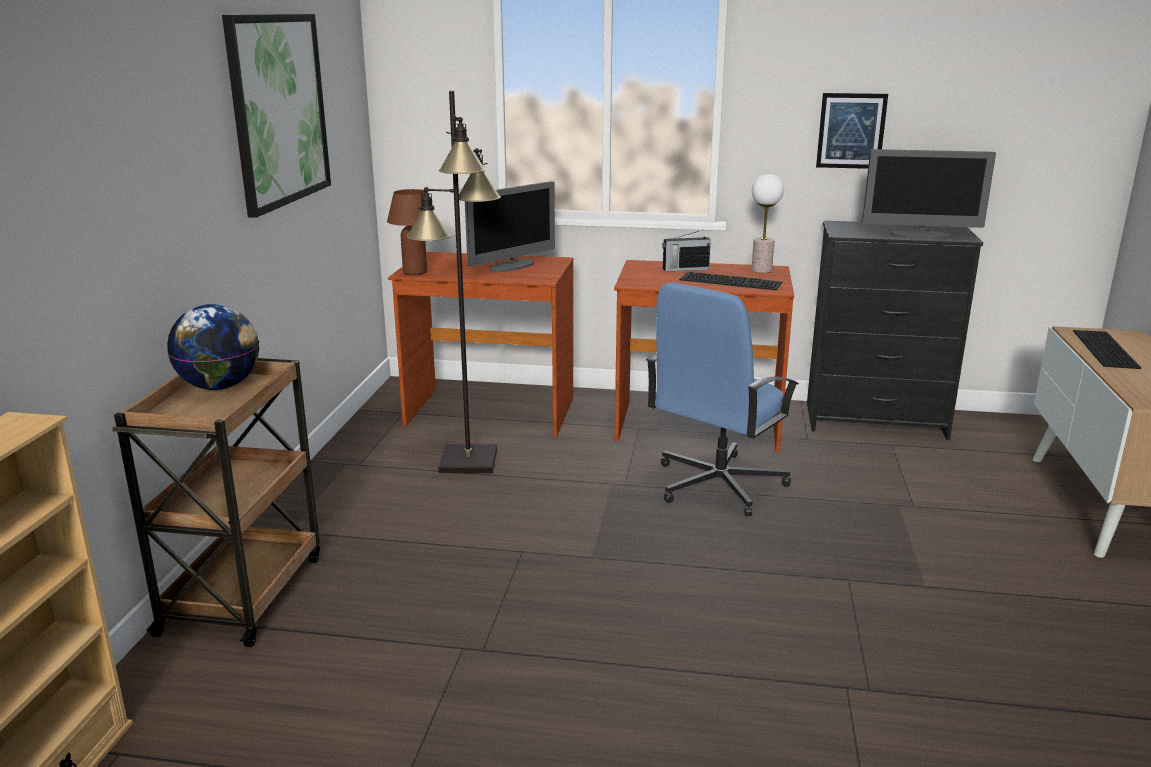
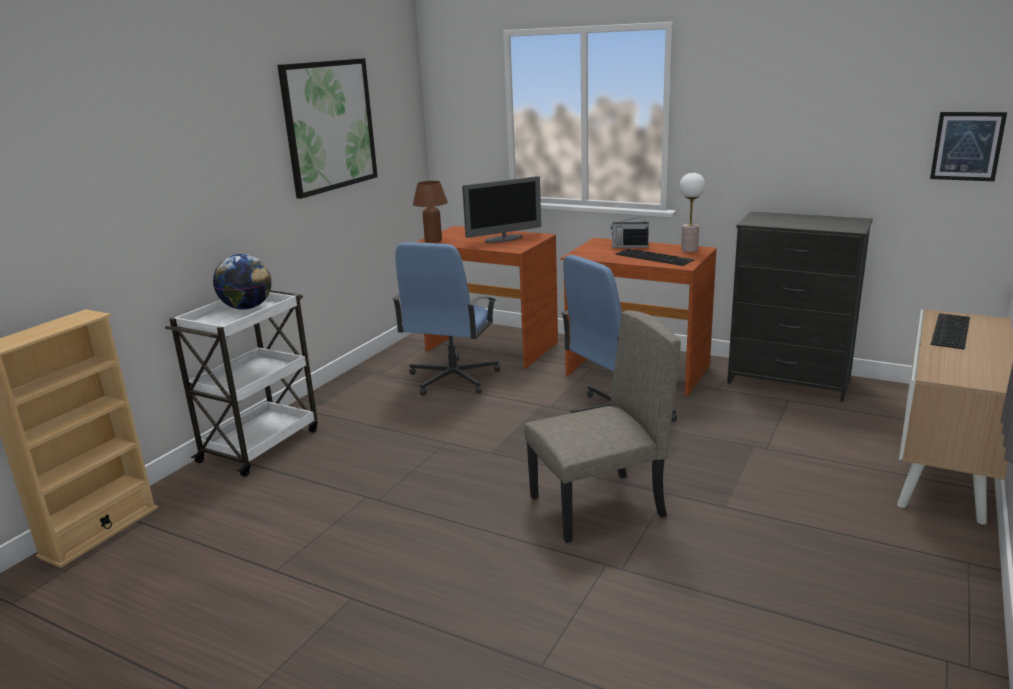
camera: 20 degrees right, 0 degrees up
(244, 592) = (261, 444): brown cart -> white cart
(467, 461) = (452, 379): black floor lamp -> blue office chair
(780, 611) = (597, 507): none -> beige chair
(851, 131) = (773, 137): picture -> picture (967, 146)
(920, 235) = (817, 226): monitor -> none

